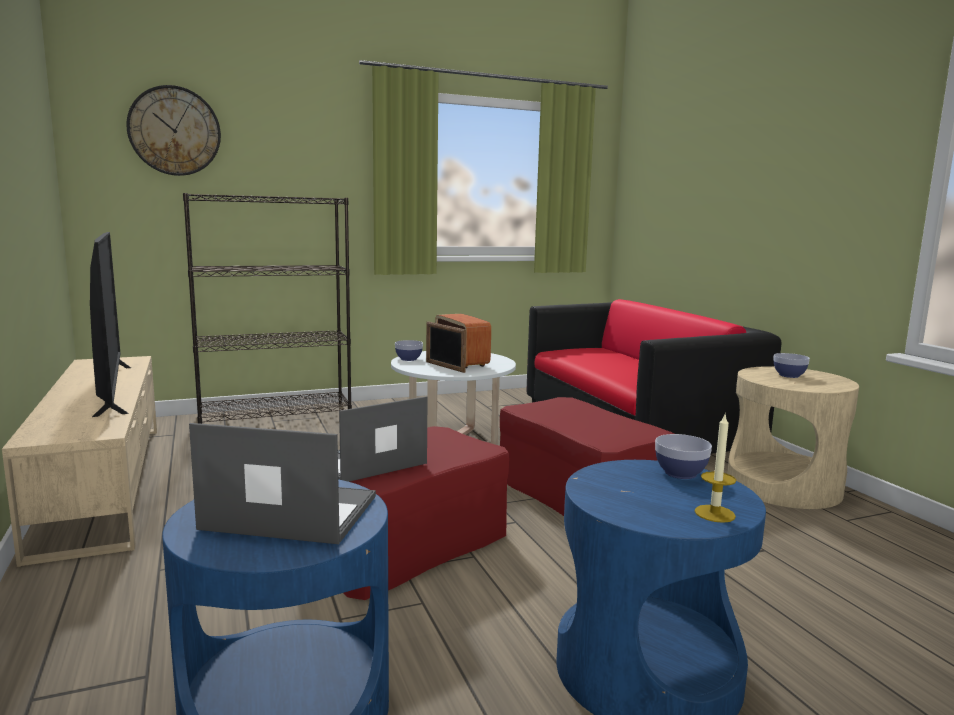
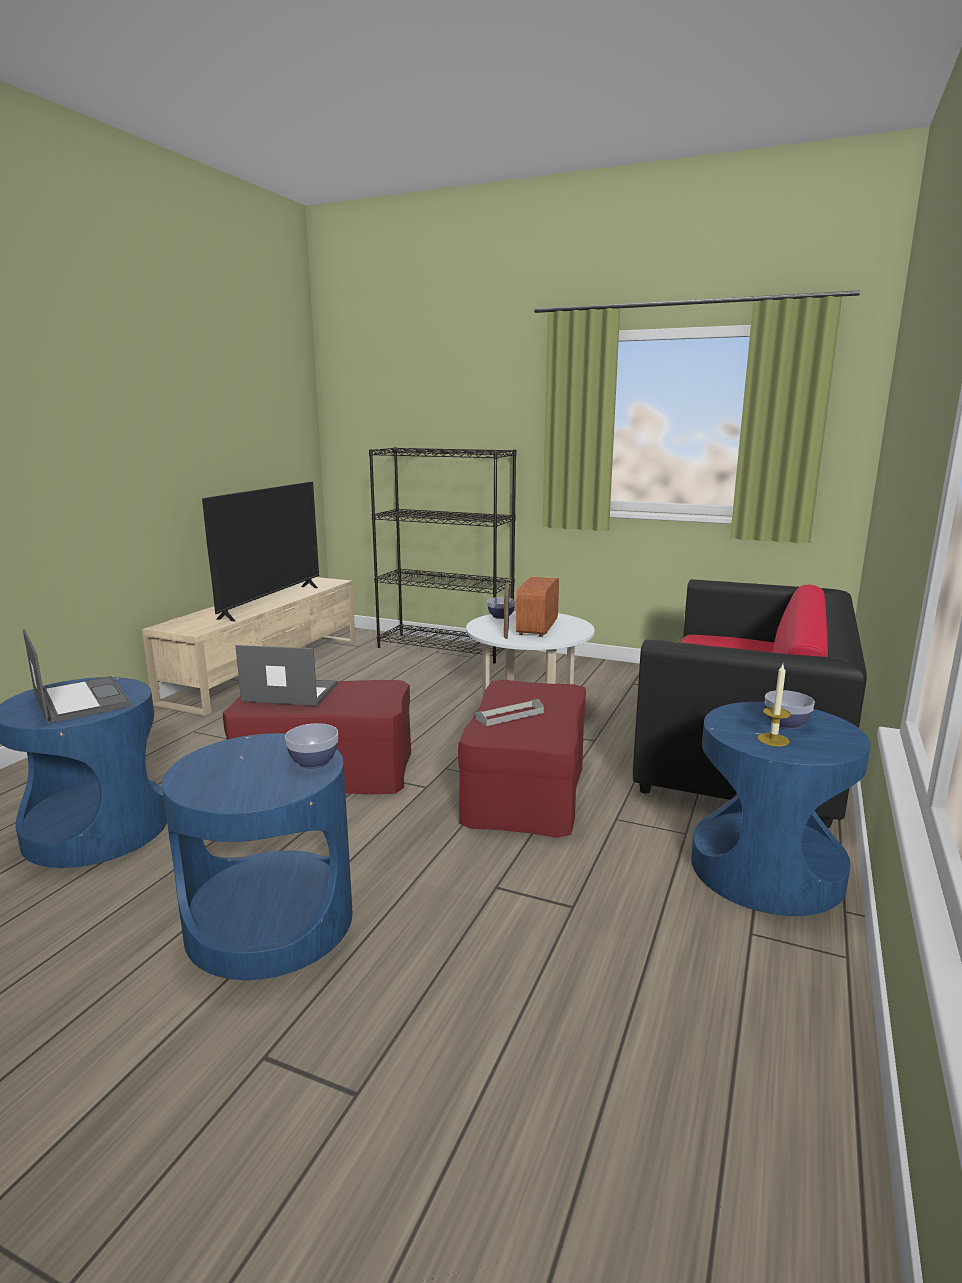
camera: 45 degrees right, 5 degrees up
(174, 131) = (391, 393): wall clock -> none
(584, 426) = (510, 715): none -> grey tray
(714, 513) = (231, 794): candle -> candle (773, 740)
(783, 486) = (766, 870): beige side table -> blue side table

